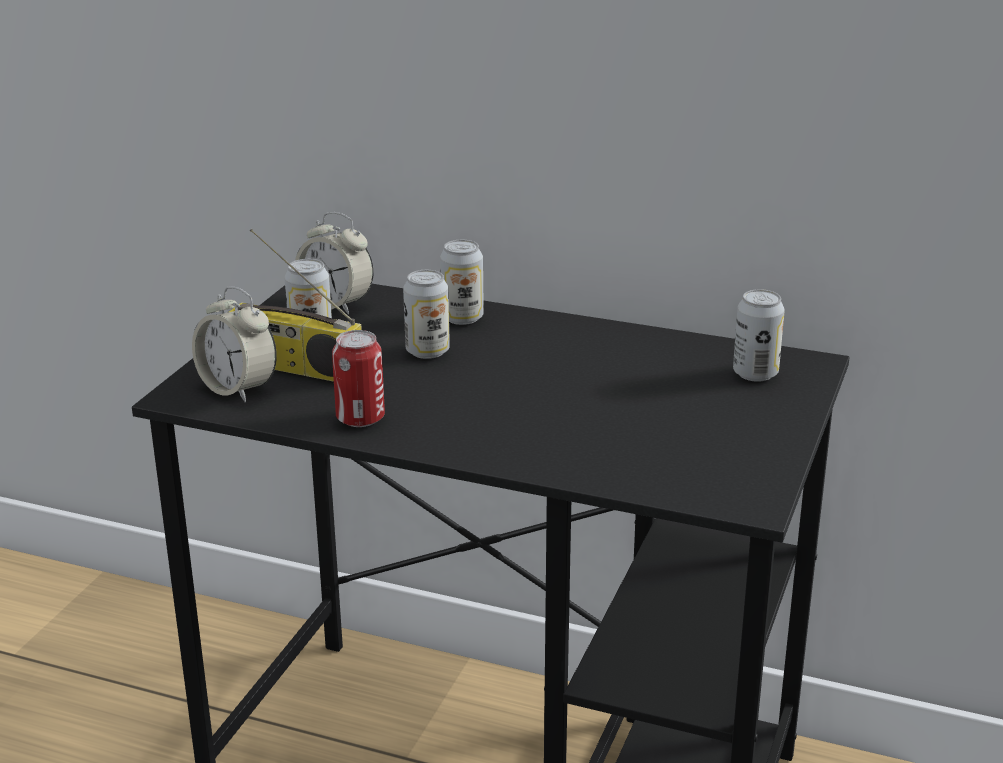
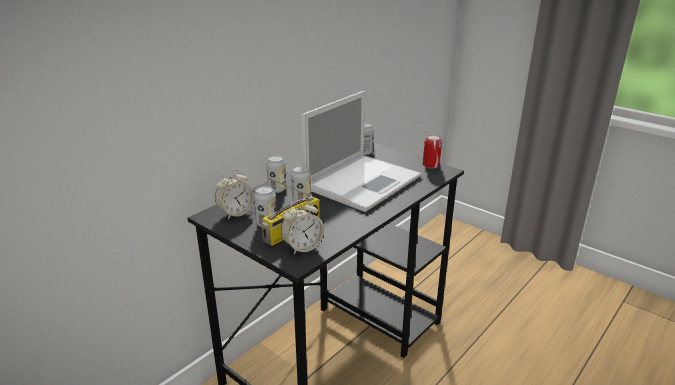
camera: 70 degrees left, 0 degrees up
(360, 418) = (350, 223): can -> can (431, 166)
(578, 399) = (363, 181): none -> laptop

